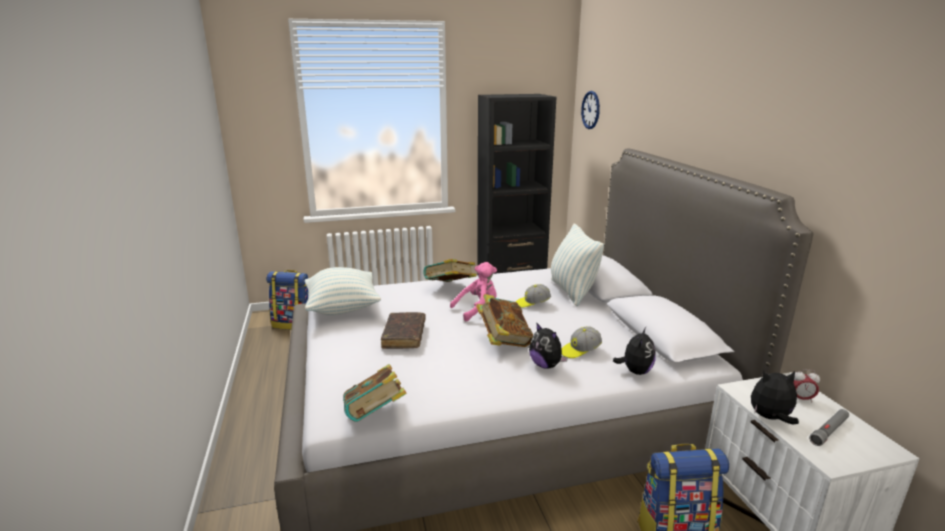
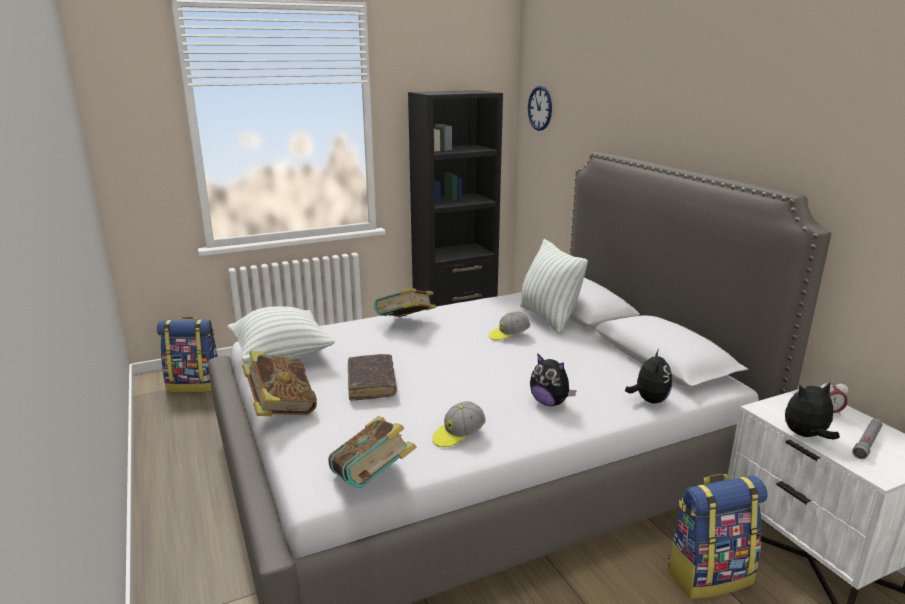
camera: 10 degrees left, 0 degrees up
(477, 310) = (448, 347): pink plush toy -> none
(504, 341) = (491, 380): book -> book (281, 409)
(580, 351) = (581, 383): cap -> cap (458, 435)

